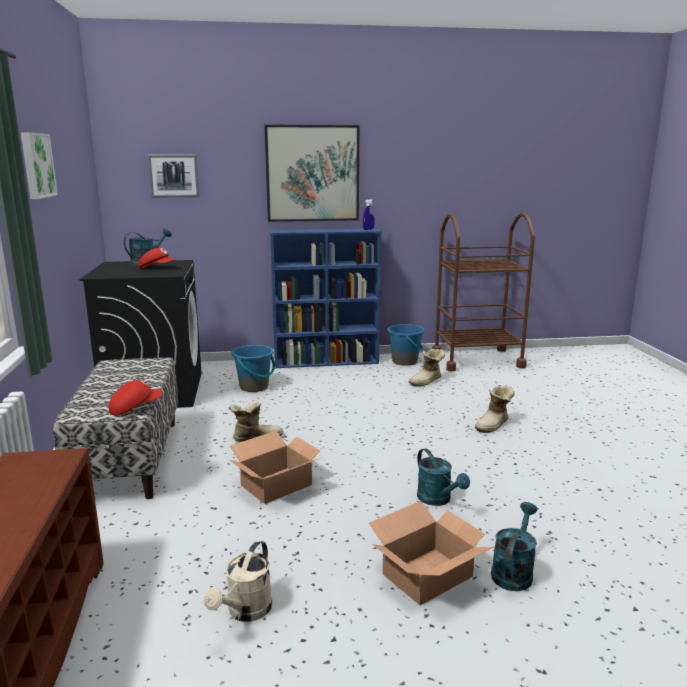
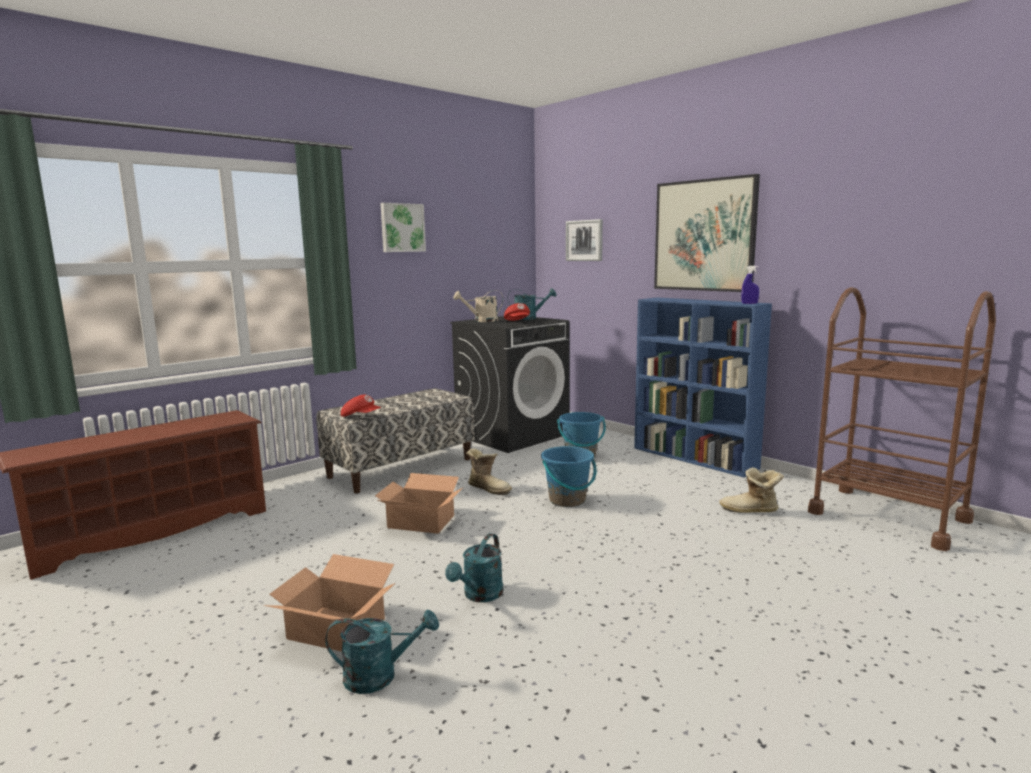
camera: 55 degrees right, 5 degrees down
(245, 612) = (237, 572): beige watering can -> beige watering can (481, 321)
(405, 361) = (780, 485): blue bucket -> blue bucket (567, 500)
(494, 425) = (707, 578): boot -> none

